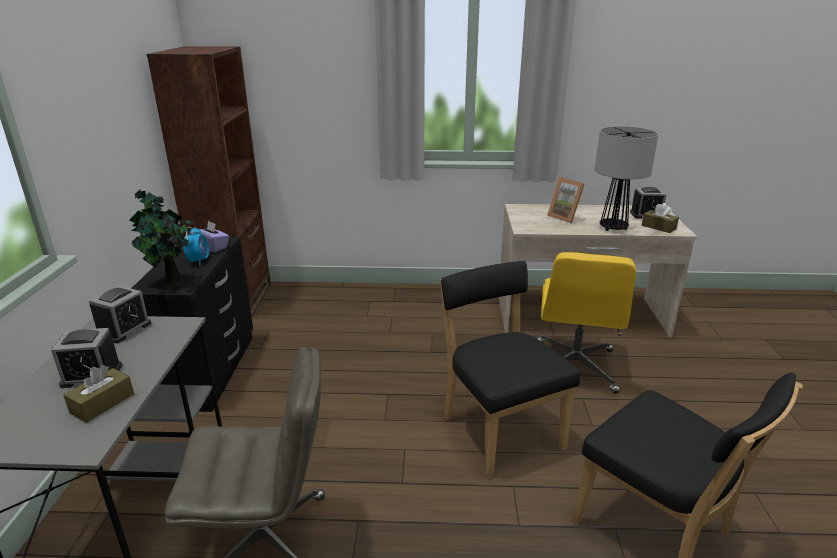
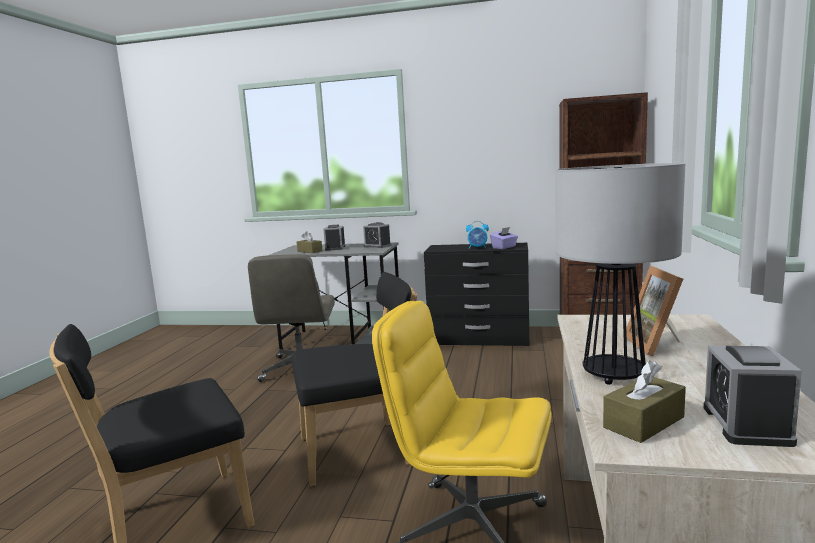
camera: 100 degrees right, 15 degrees down
(172, 283) = (441, 248): potted plant -> none
(565, 217) = (657, 345): picture frame -> picture frame turned 60 degrees counterclockwise

